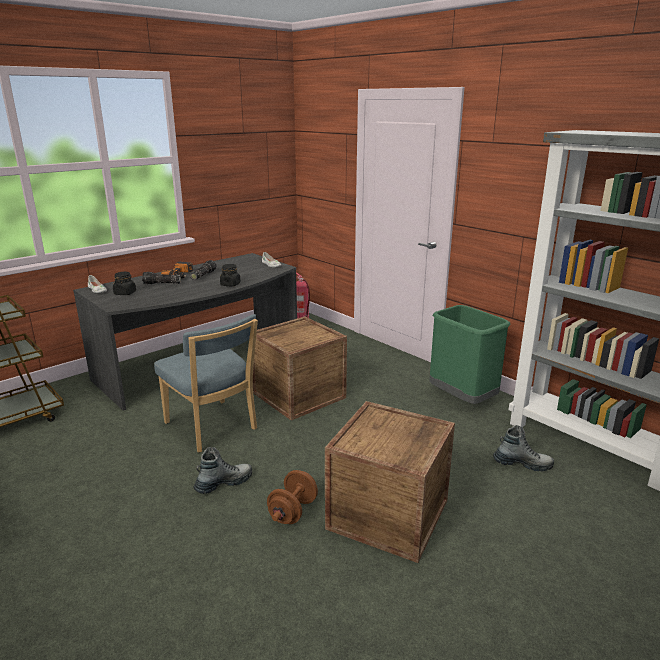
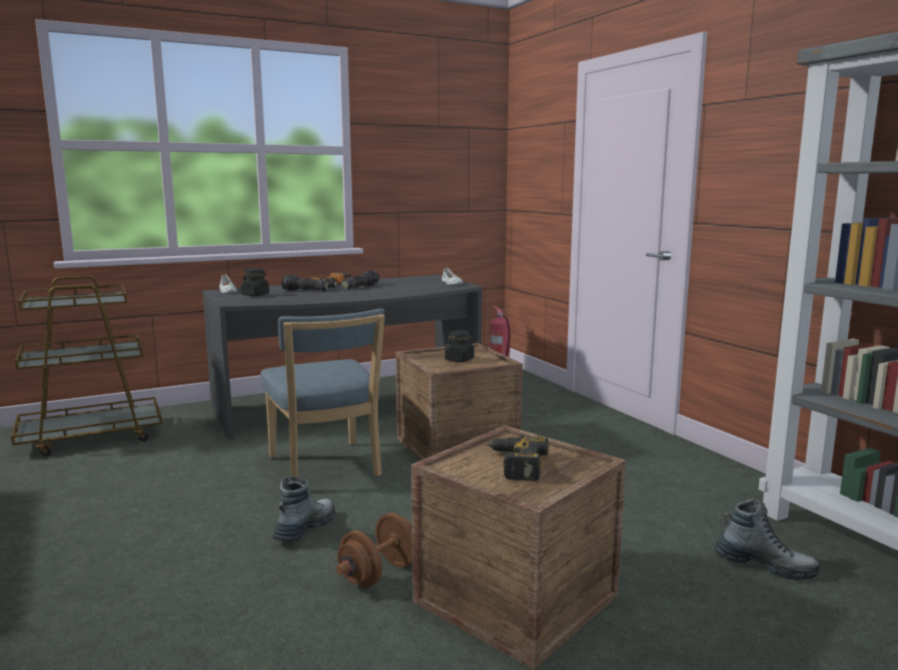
camera: 15 degrees right, 10 degrees down
(224, 483) = (305, 529): boot -> boot turned 45 degrees counterclockwise
(230, 284) = (385, 294): black jar -> black jar (459, 360)
(388, 436) = (514, 465): none -> power drill
(462, 399) = (695, 475): green trash can -> none

